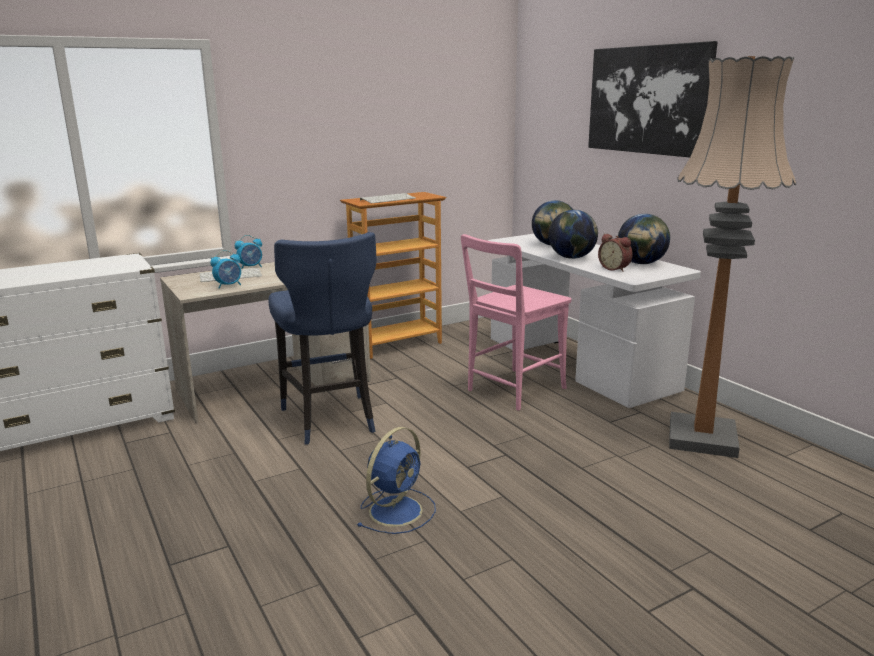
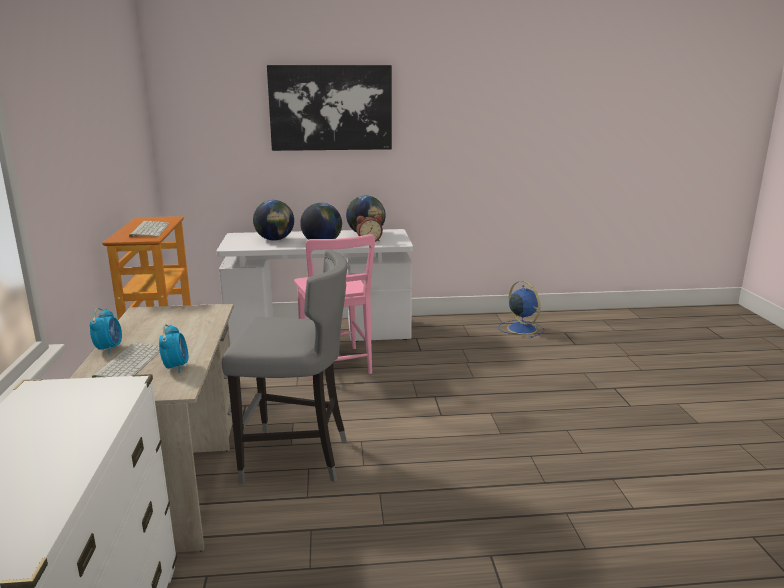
camera: 65 degrees left, 0 degrees up
(330, 420) = (296, 458): blue stool -> grey stool
(397, 510) = (483, 458): blue fan -> blue fan (521, 328)
(702, 438) = (466, 334): floor lamp -> none

